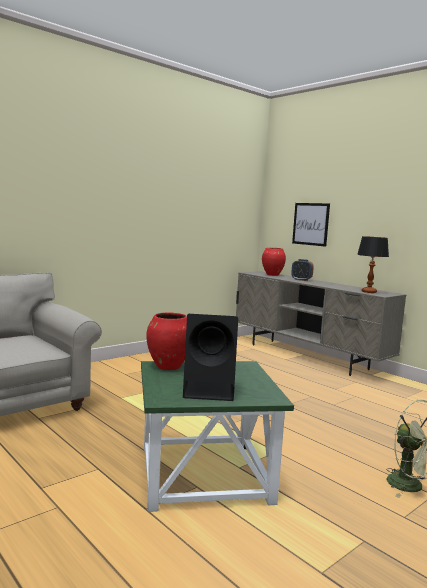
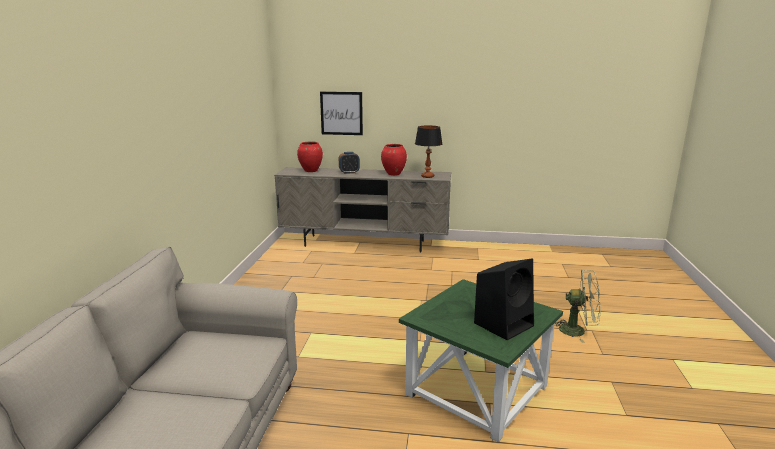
camera: 40 degrees left, 10 degrees up
(168, 367) = (430, 314): red vase -> red vase (394, 174)

